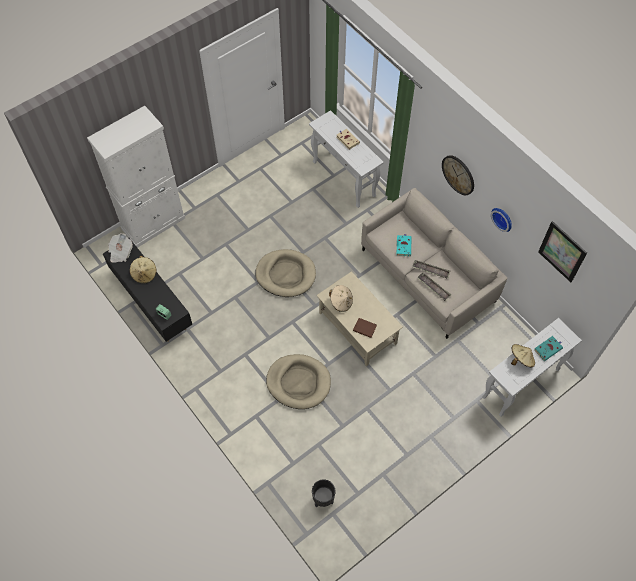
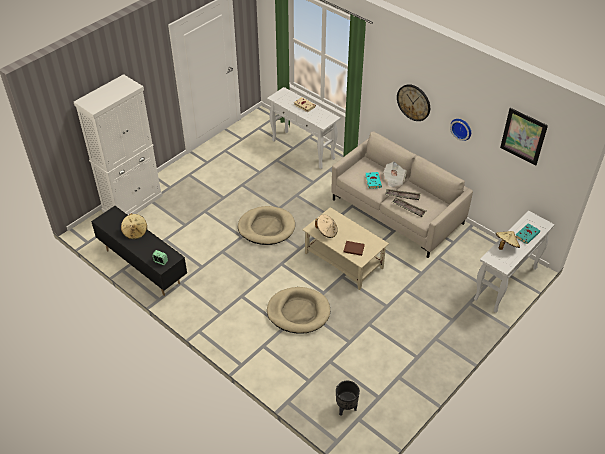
camera: 10 degrees left, 15 degrees down
(120, 252) = (109, 218): newspaper -> newspaper (394, 179)

